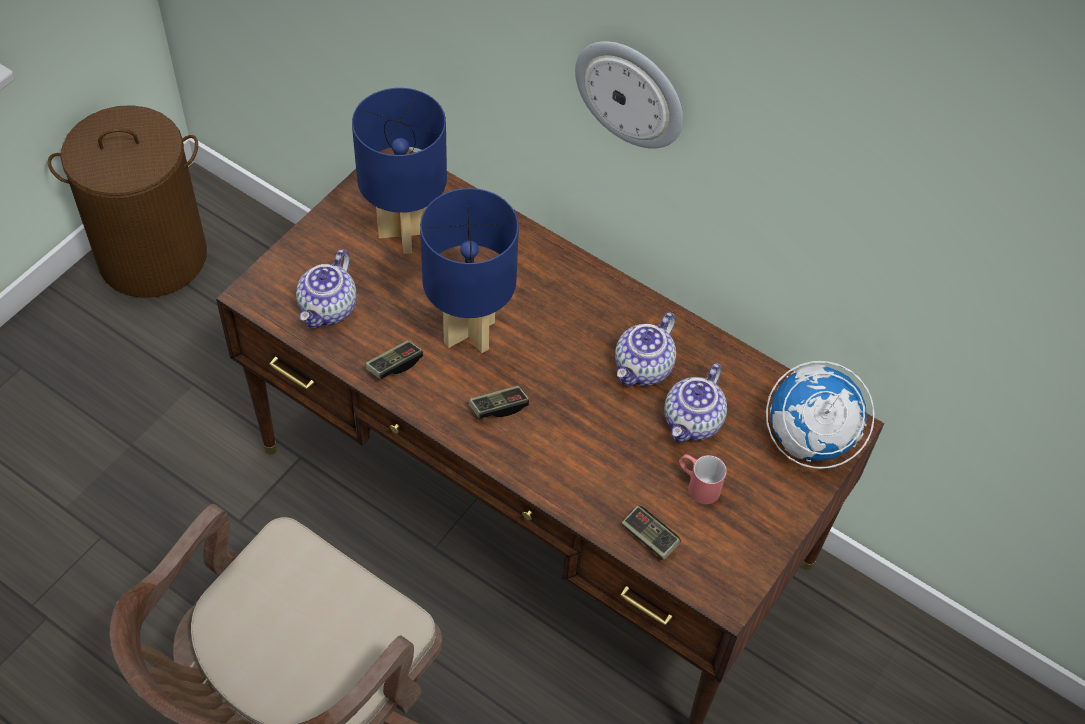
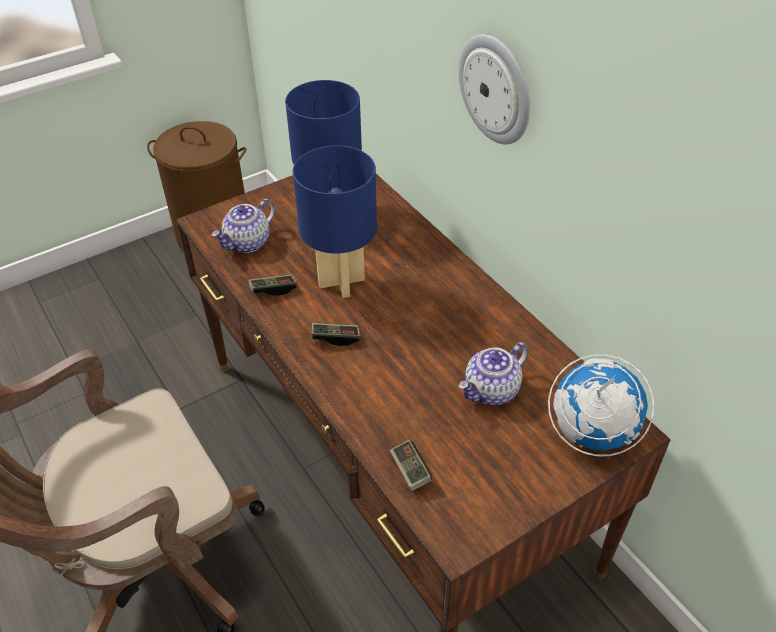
camera: 25 degrees right, 10 degrees down
(643, 368) = (468, 341): teapot -> none
(697, 485) = (473, 440): red mug -> none

